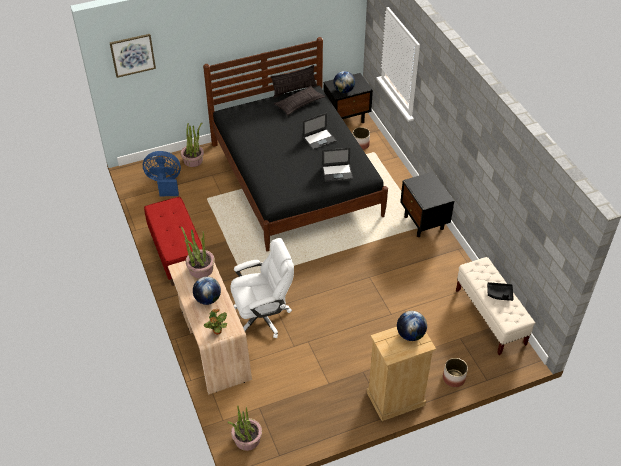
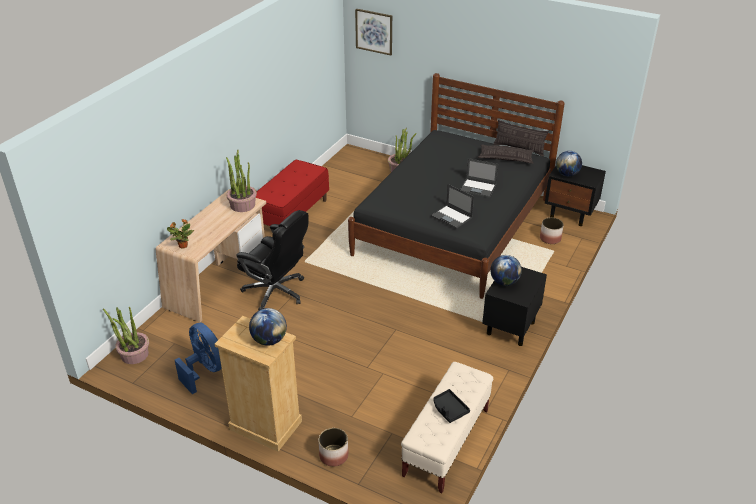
camera: 50 degrees right, 10 degrees down
(164, 183) = (356, 170): blue fan -> blue fan (205, 370)
(207, 299) = (213, 224): globe -> globe (504, 282)
(263, 316) = (276, 292): white office chair -> black office chair

